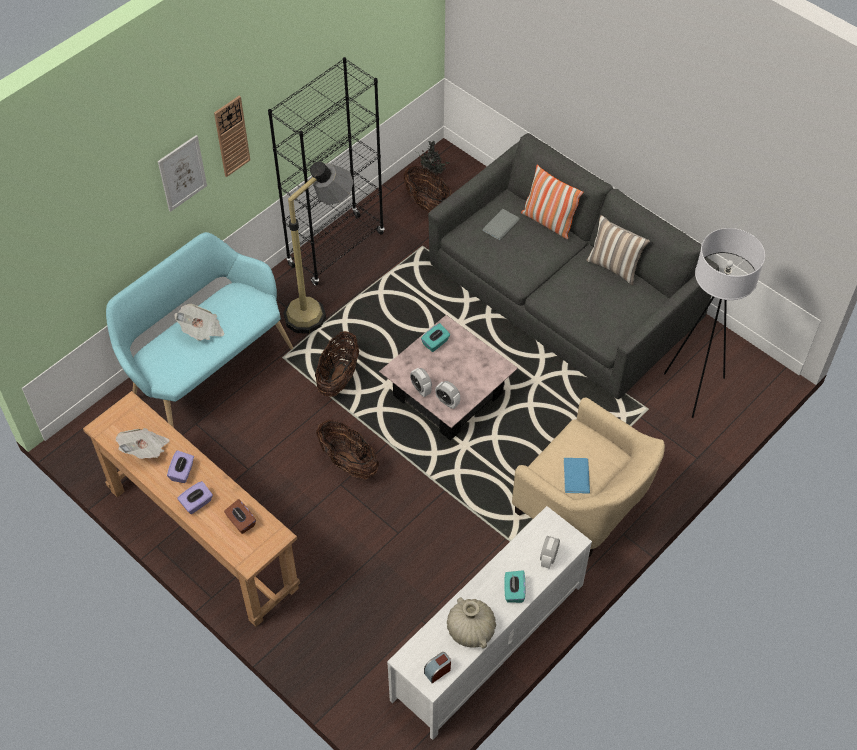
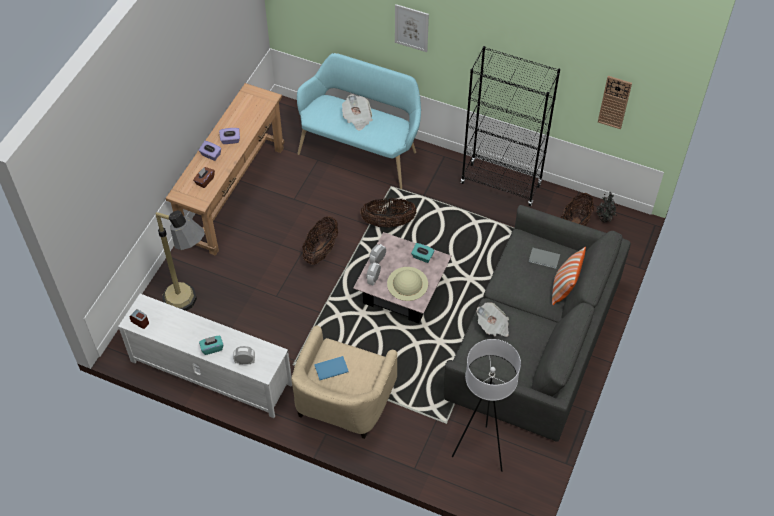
camera: 70 degrees right, 0 degrees up
(145, 450) = (240, 117): newspaper -> newspaper (493, 326)
(231, 136) = (456, 39): wall clock -> wall clock (614, 102)
(321, 308) = (443, 193): floor lamp -> floor lamp (191, 306)
(469, 370) = (407, 283): none -> beige hat
(470, 630) = (175, 331): beige vase -> none
(614, 266) = (541, 344): pillow -> none

